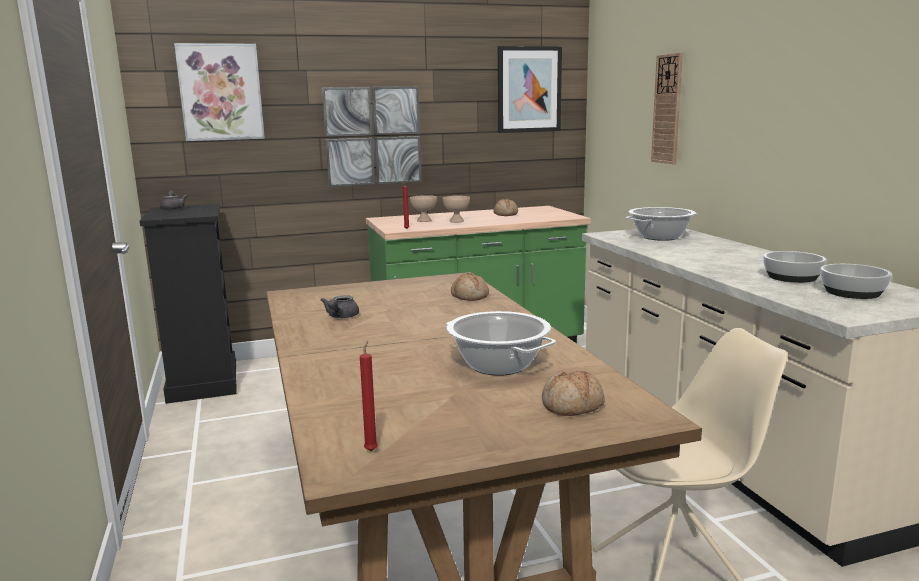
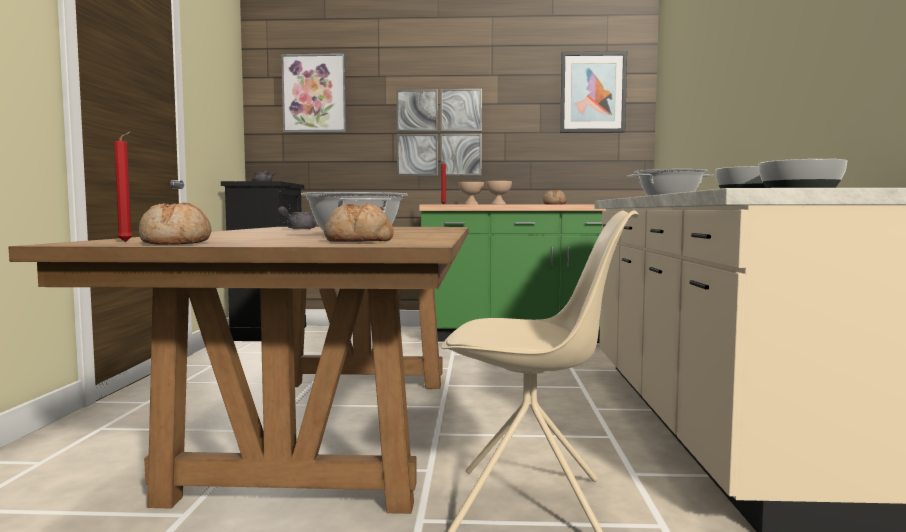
camera: 20 degrees right, 10 degrees down
(470, 296) = (432, 228): bread -> bread (178, 243)
(667, 109) = (704, 83): wall clock -> none

